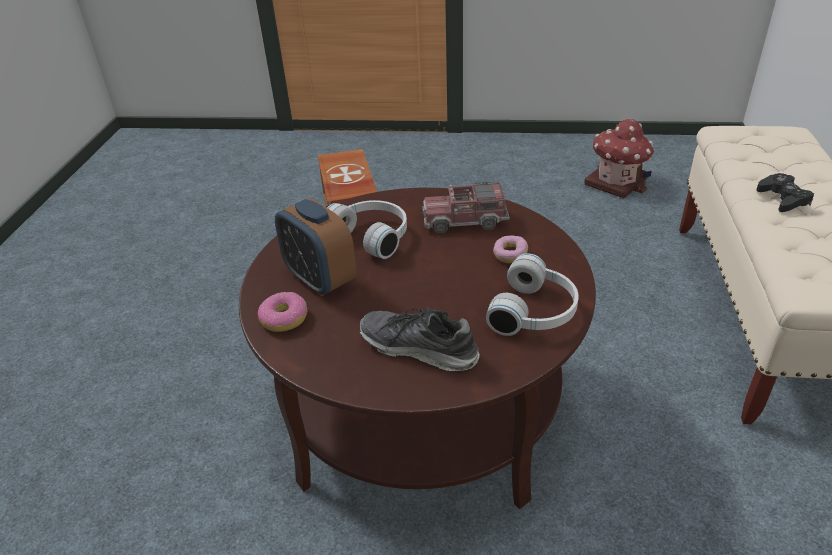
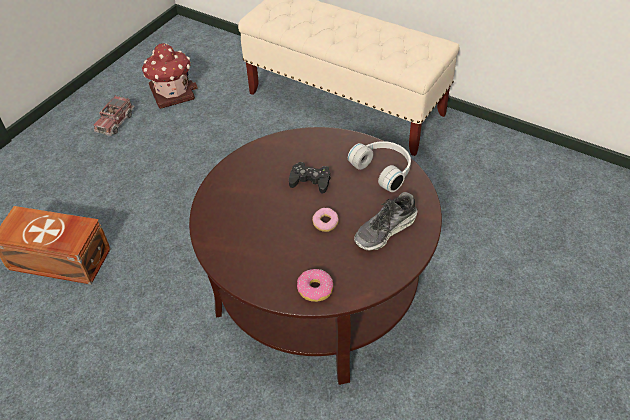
camera: 65 degrees left, 10 degrees up
(320, 279) = (284, 259): alarm clock -> none
(373, 236) = (252, 216): white headphones -> none
(464, 220) = (271, 164): toy truck -> toy truck (115, 122)
(510, 255) = (324, 159): donut -> donut (325, 223)
(783, 199) = (342, 35): black game controller -> black game controller (310, 181)

